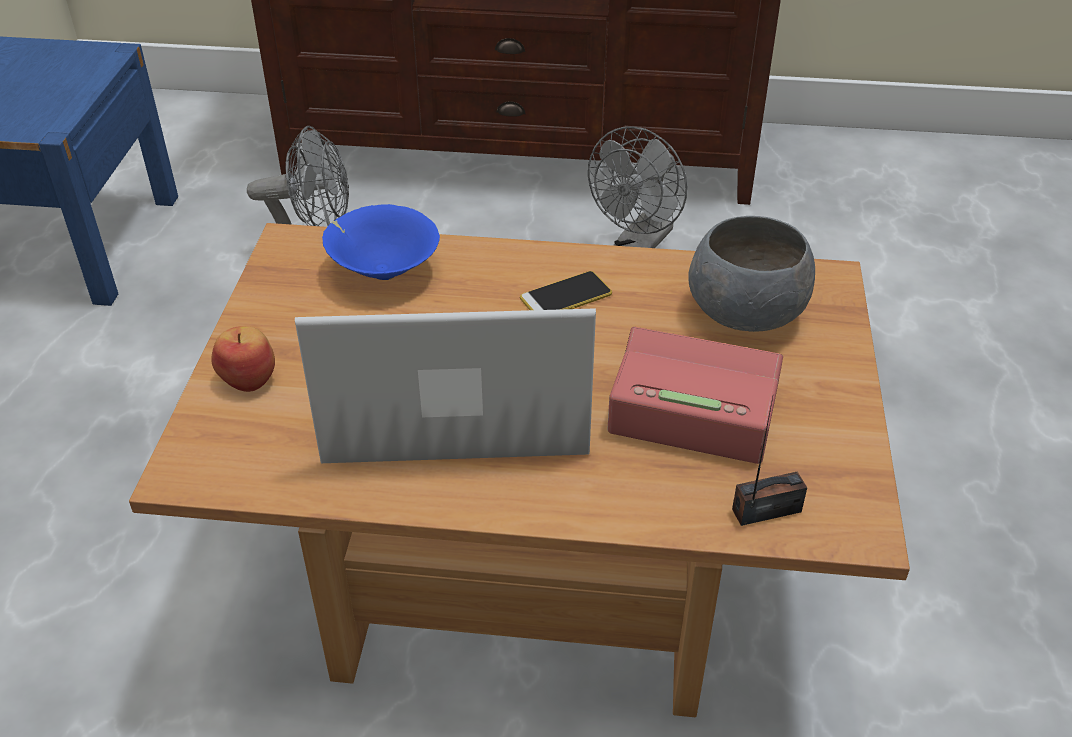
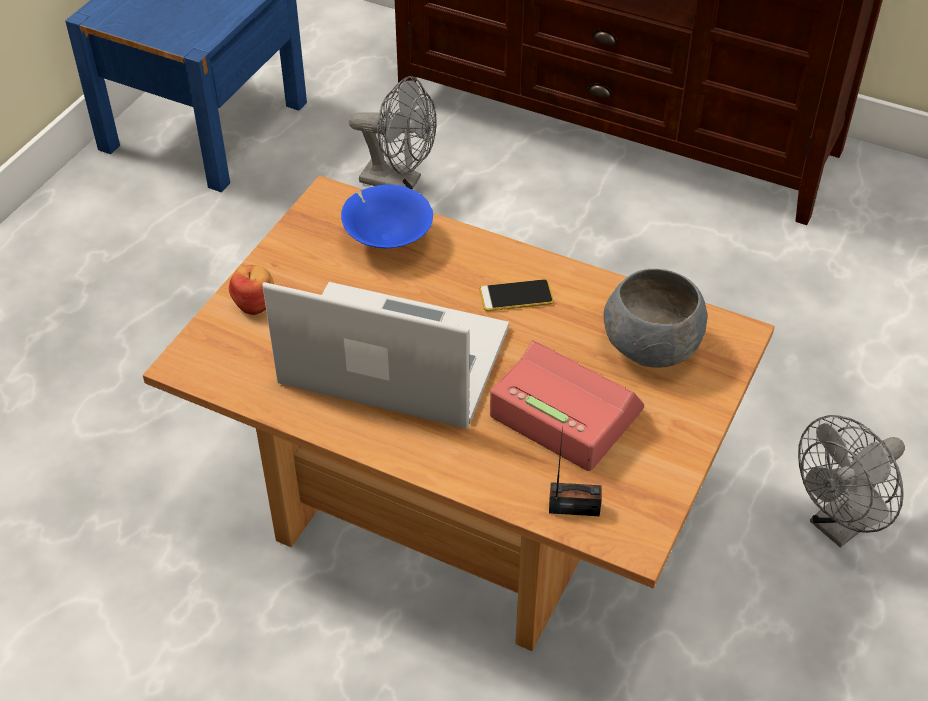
camera: 20 degrees right, 5 degrees up
(638, 246) = (681, 242): grey fan -> grey fan (839, 525)

